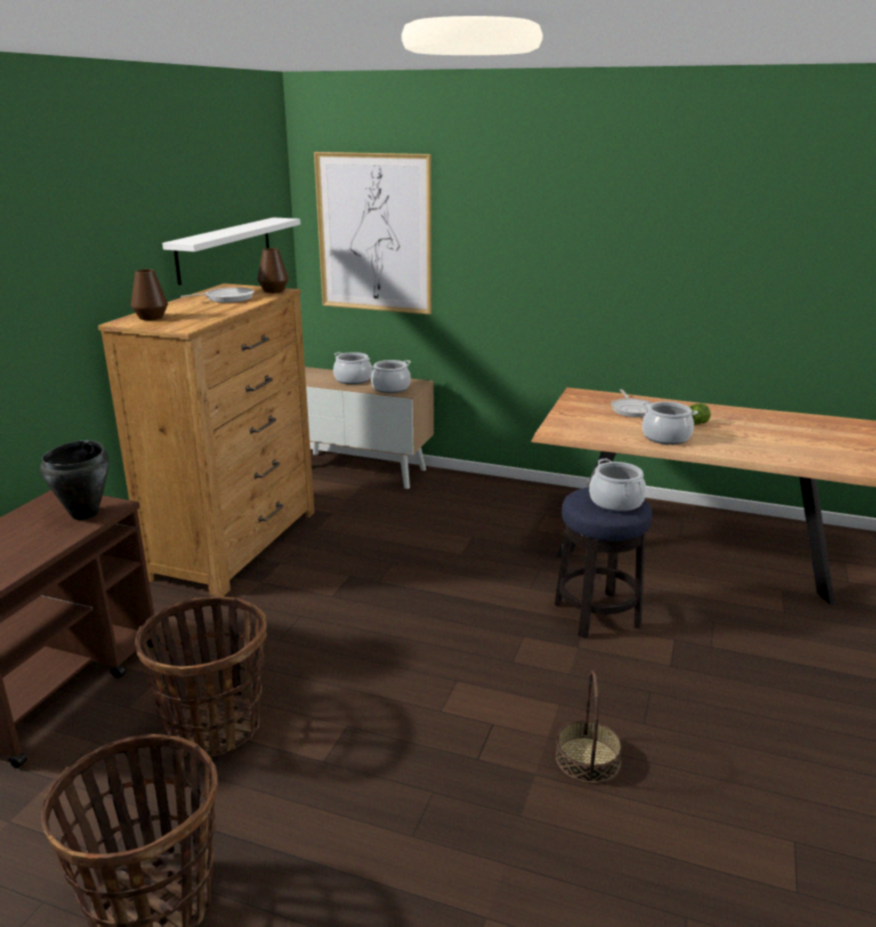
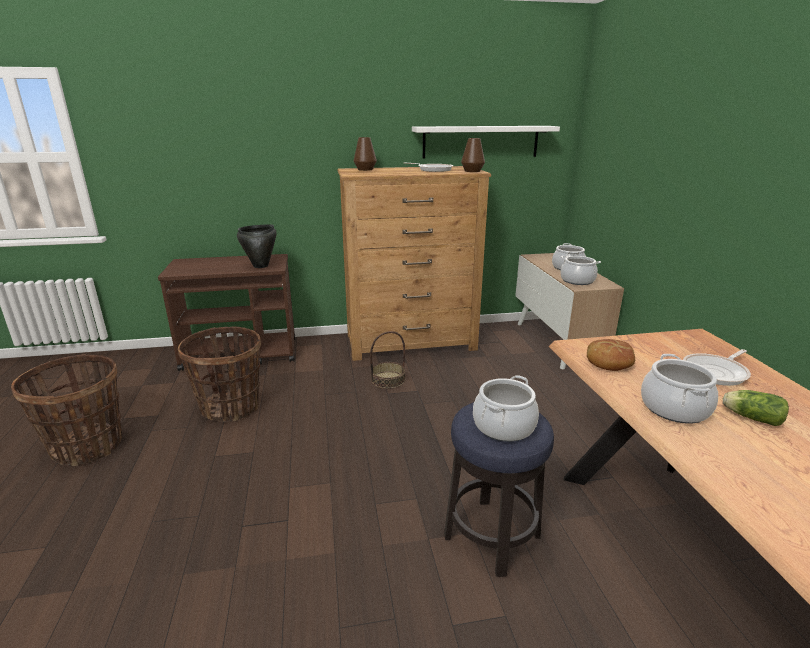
camera: 60 degrees right, 0 degrees up
(374, 233) = (617, 144): picture -> none
(587, 759) = (266, 597): basket -> basket (388, 380)
(589, 430) = (608, 362): none -> bread

